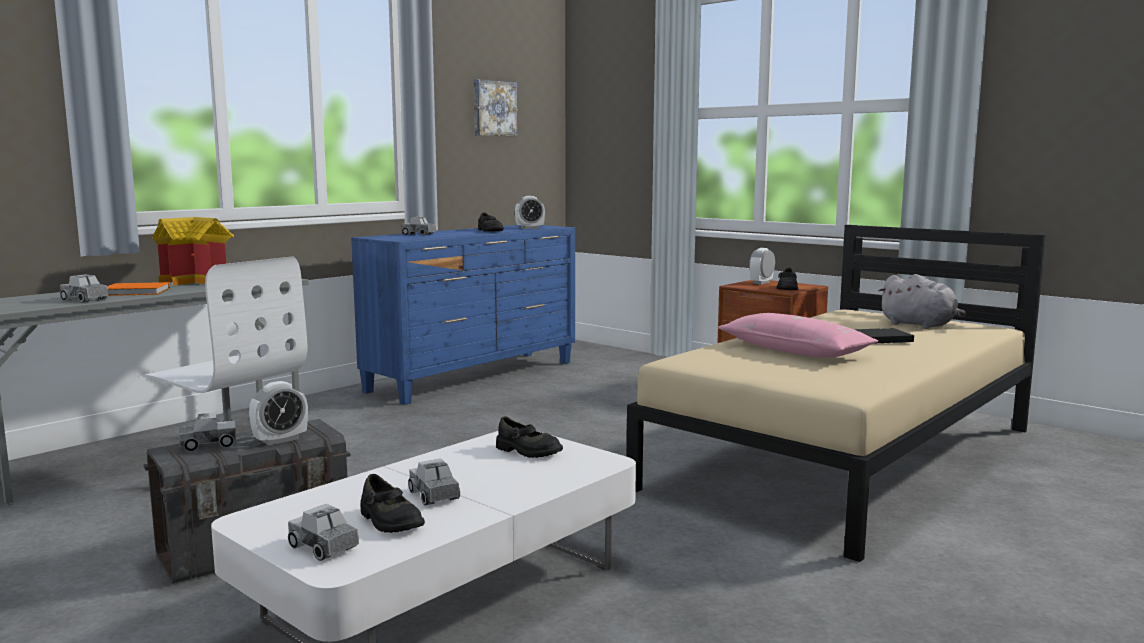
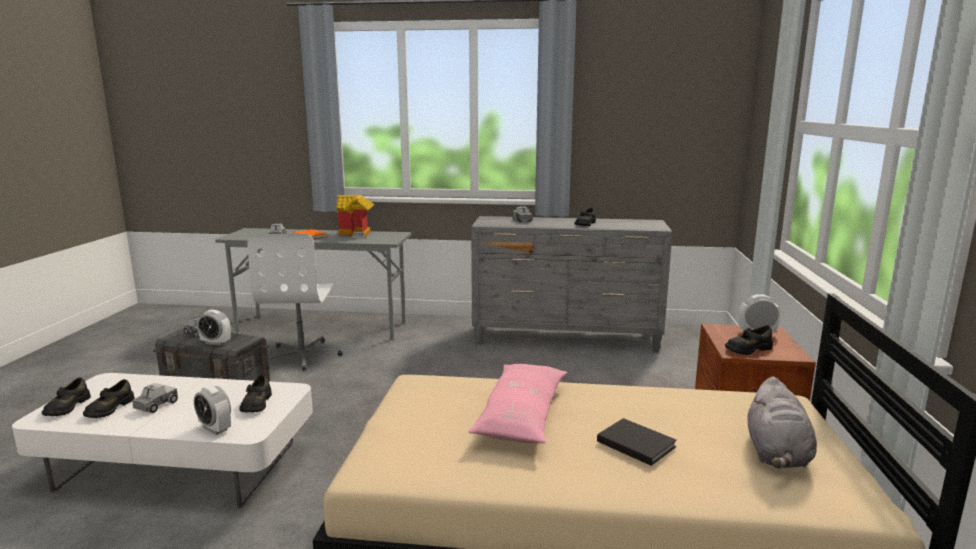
camera: 55 degrees right, 5 degrees up
(324, 547) = (67, 407): toy truck -> black shoe
(475, 376) = (566, 338): blue dresser -> grey dresser
(494, 108) = (650, 115): picture -> none
(529, 228) = (629, 226): alarm clock -> alarm clock (215, 428)

